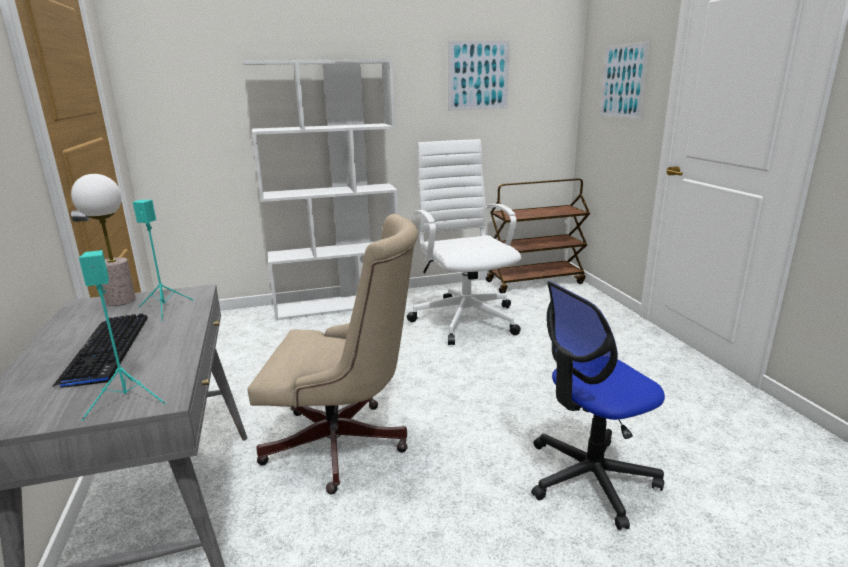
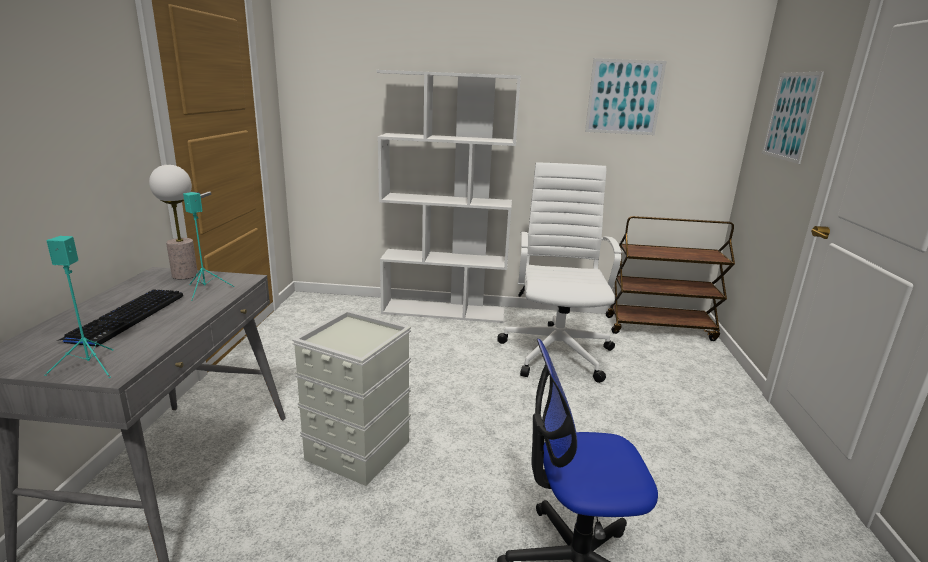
camera: 20 degrees right, 0 degrees up
(344, 446) = (358, 451): beige office chair -> grey storage box

